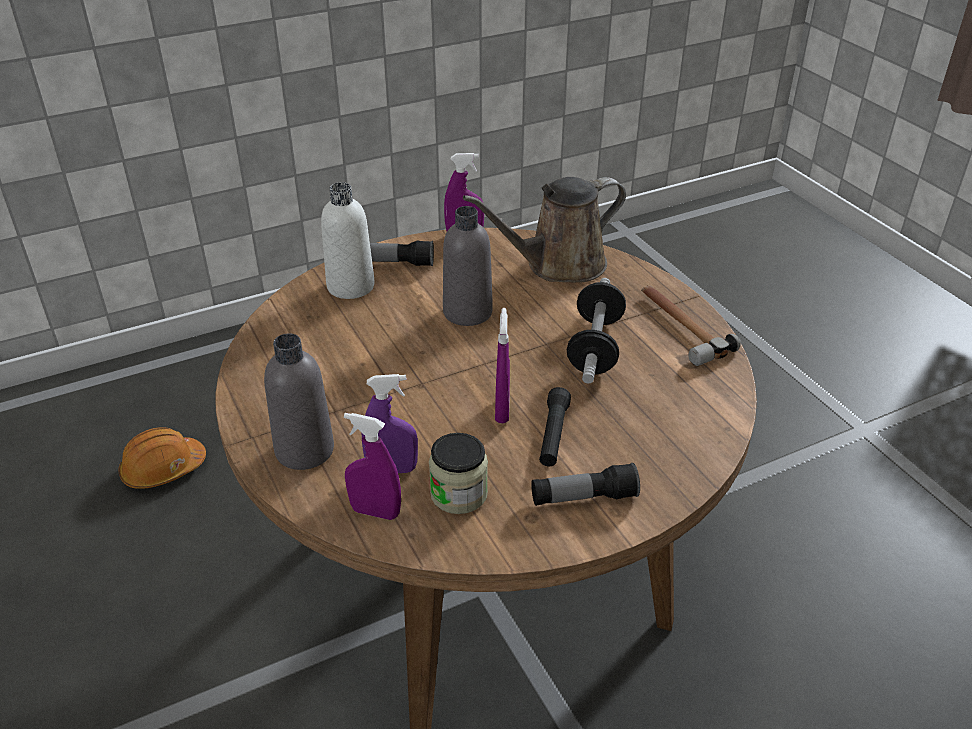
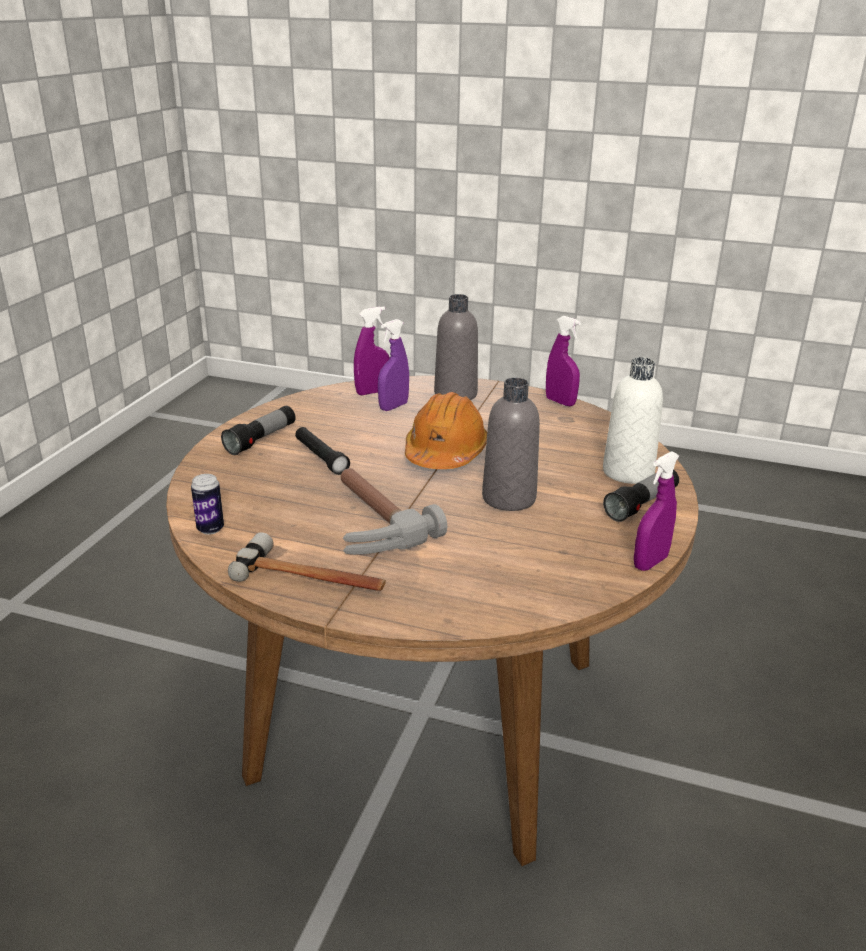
camera: 135 degrees right, 10 degrees down
(163, 469) = (750, 627): orange hard hat -> orange hard hat (445, 453)
(459, 494) = (339, 413): jar -> none
(502, 410) = (375, 455): purple spray bottle -> purple spray bottle (560, 402)
(558, 265) = (510, 580): brown watering can -> none
(595, 347) = (367, 523): dumbbell -> hammer
(721, 405) = (210, 529): none -> can

